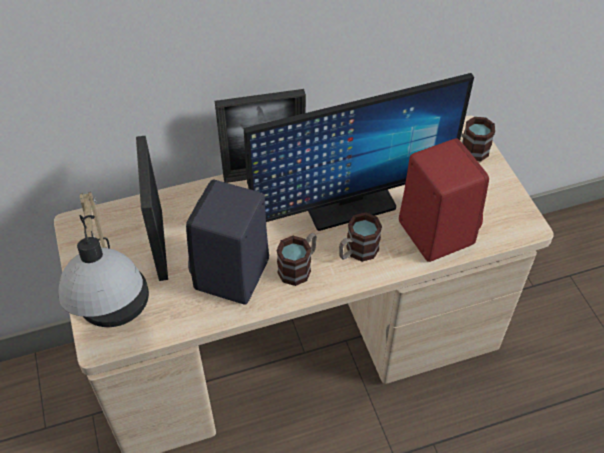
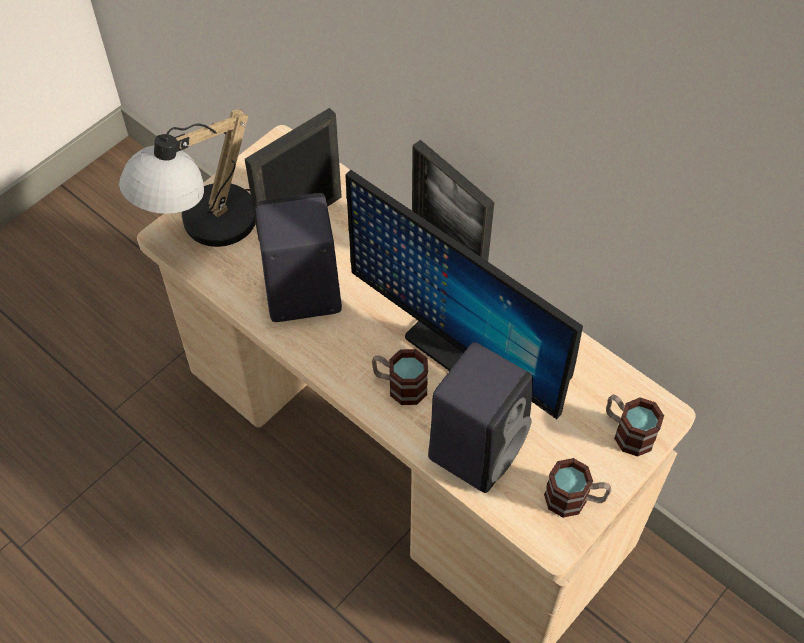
camera: 60 degrees right, 5 degrees up
(299, 267) = (347, 344): mug -> mug (574, 499)
(433, 231) = (478, 446): red speaker -> black speaker

